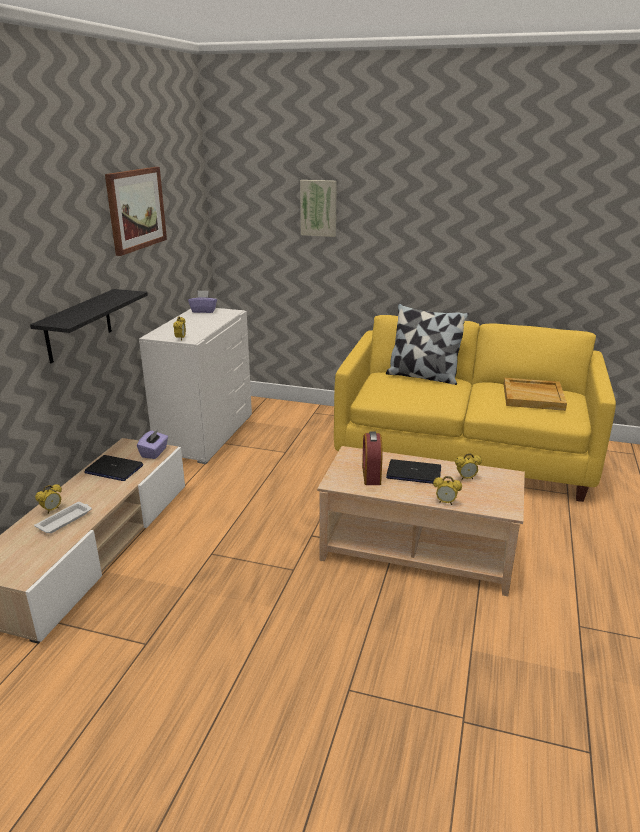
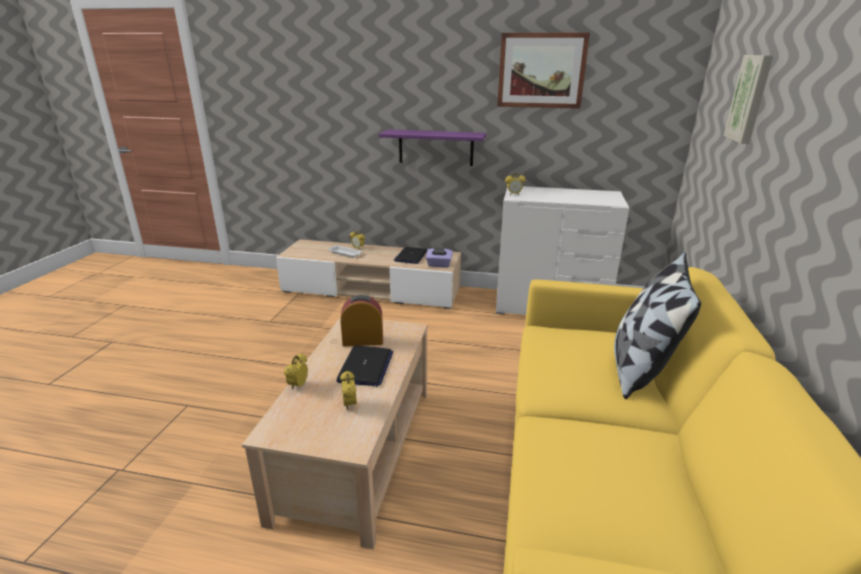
camera: 85 degrees right, 0 degrees up
(78, 325) = (435, 147): black shelf -> purple shelf
(203, 311) = (606, 194): purple tissue box -> none
(533, 396) = (623, 494): beige tray -> none

